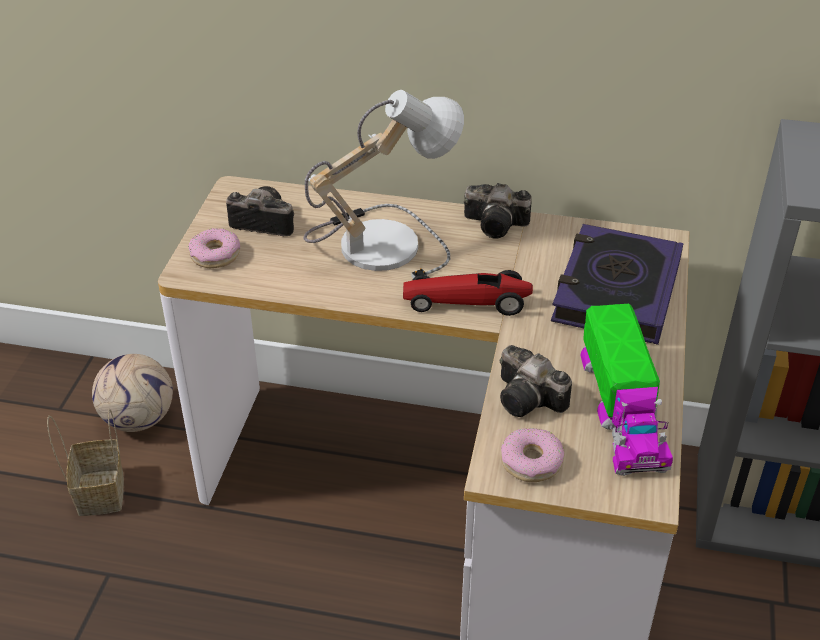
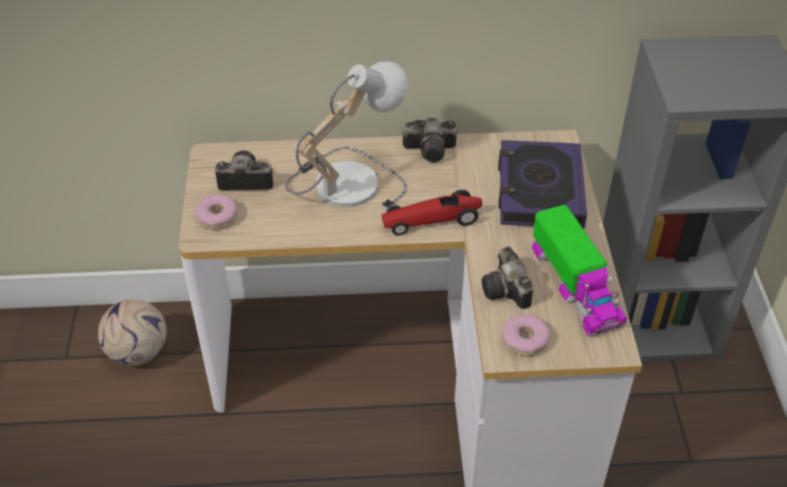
camera: 15 degrees left, 5 degrees up
(99, 491) = (127, 420): basket -> none
(530, 400) = (507, 291): camera -> camera turned 45 degrees clockwise

